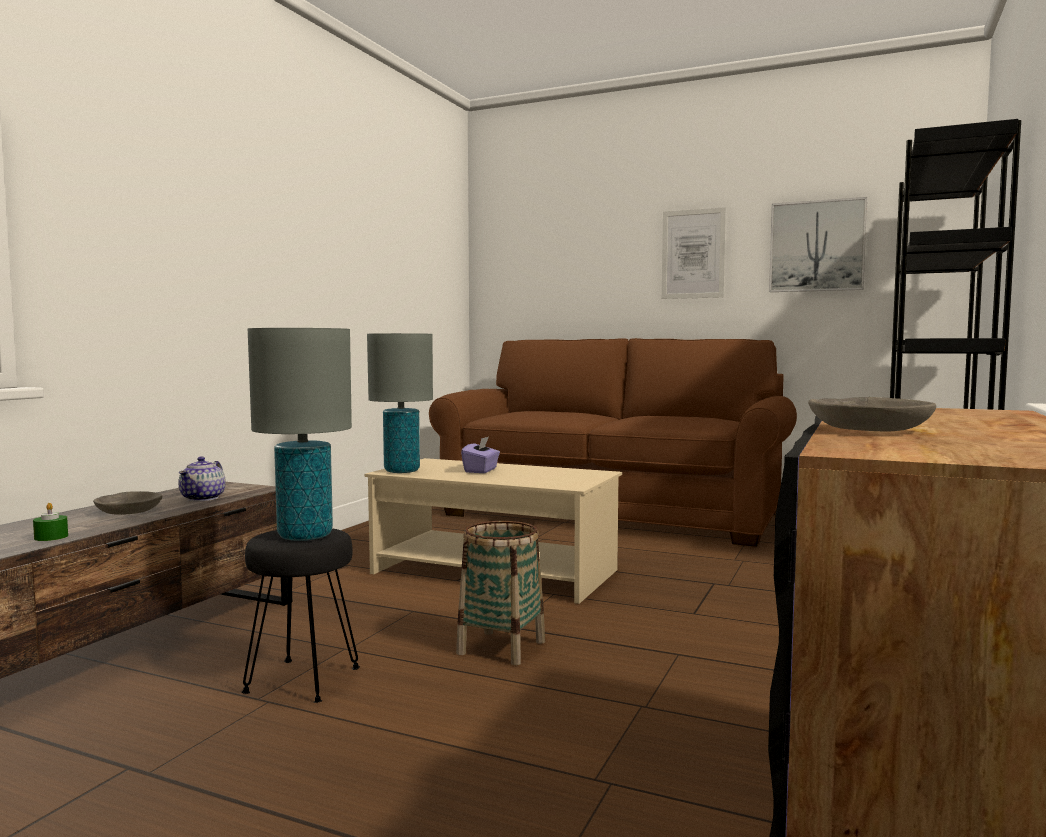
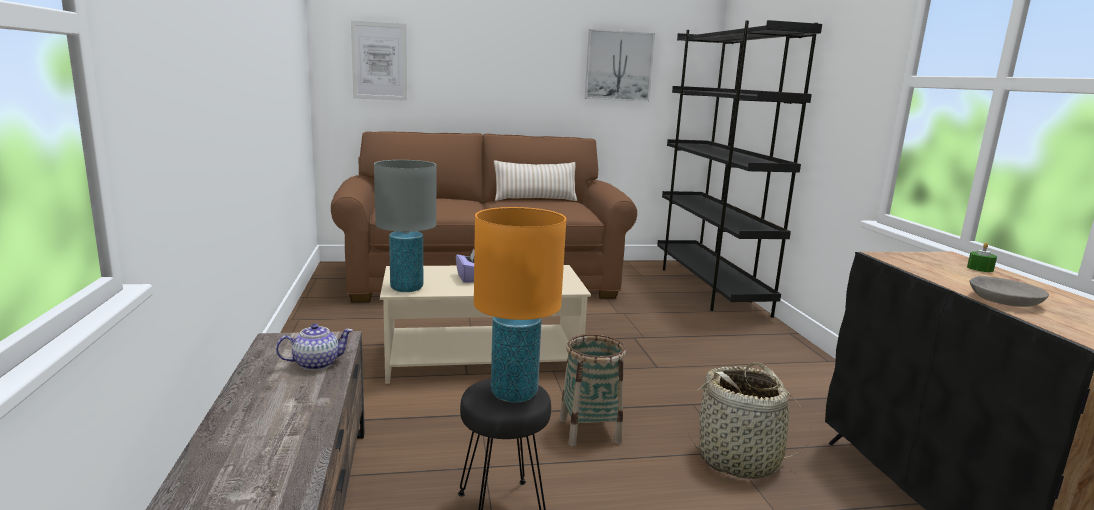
camera: 35 degrees left, 10 degrees up
(51, 537) = (295, 460): green candle -> green candle (980, 268)
(128, 511) = (283, 401): grey bowl -> none
(203, 498) = (316, 364): teapot -> teapot turned 90 degrees counterclockwise
(304, 536) = (513, 393): grey table lamp -> orange table lamp
(644, 716) = (739, 459): none -> basket
(680, 416) = (535, 199): none -> beige pillow
(693, 254) = (527, 62): picture -> picture (379, 61)

